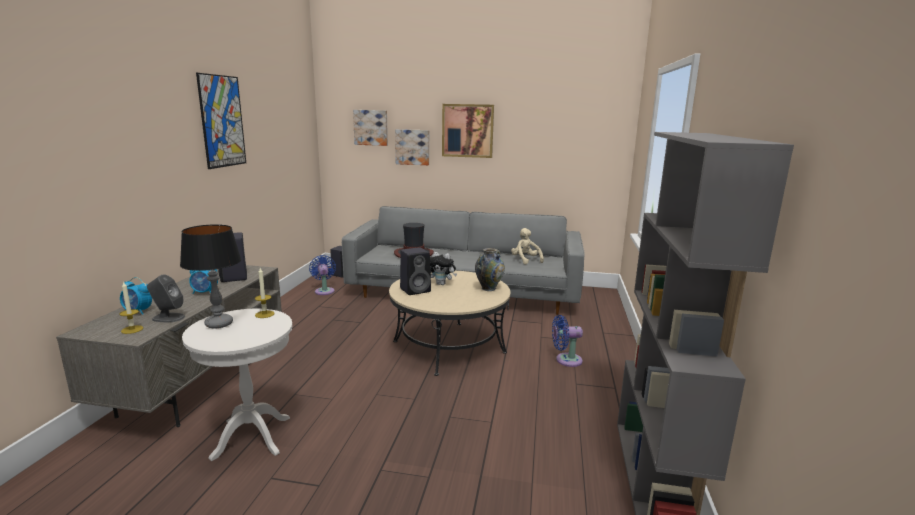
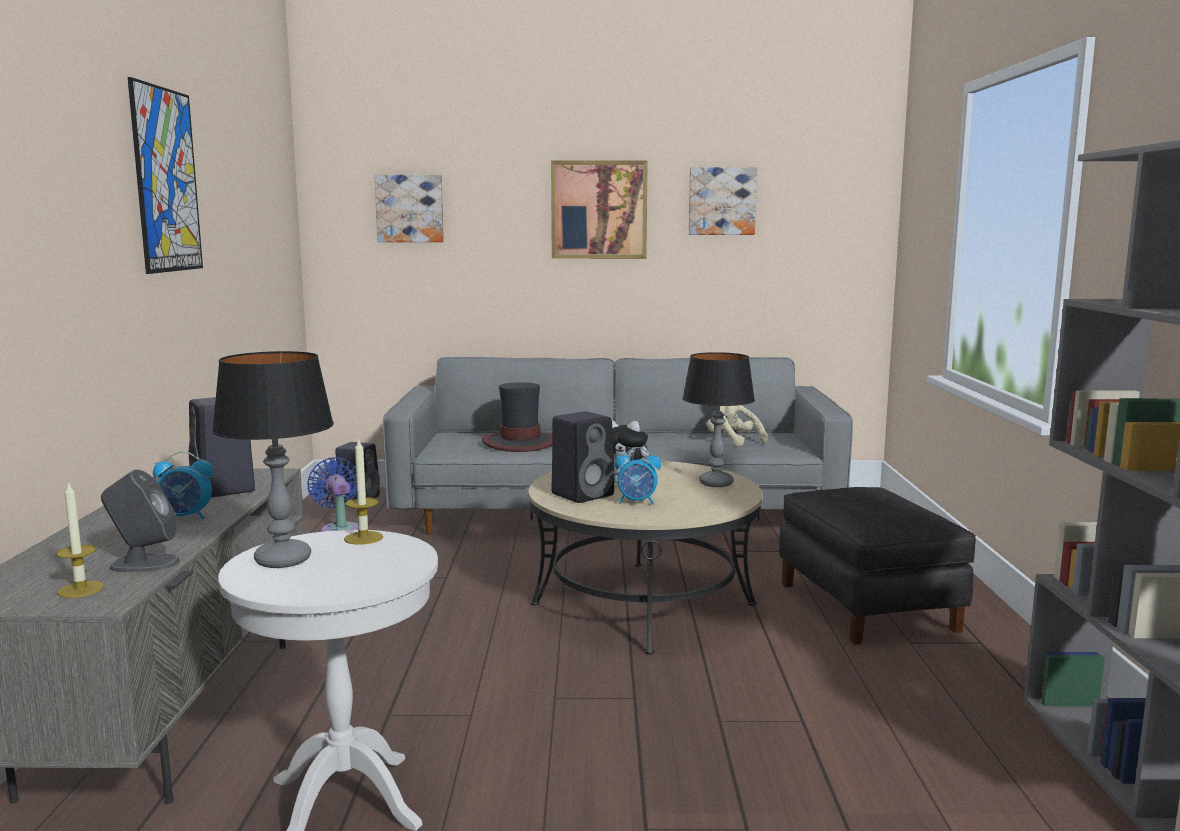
camera: 10 degrees left, 5 degrees down
(138, 311) = (65, 559): alarm clock -> alarm clock (637, 502)
(412, 147) = (493, 243): picture -> picture (721, 201)
(488, 288) = (715, 483): vase -> table lamp
(566, 360) = (868, 607): blue fan -> black ottoman

